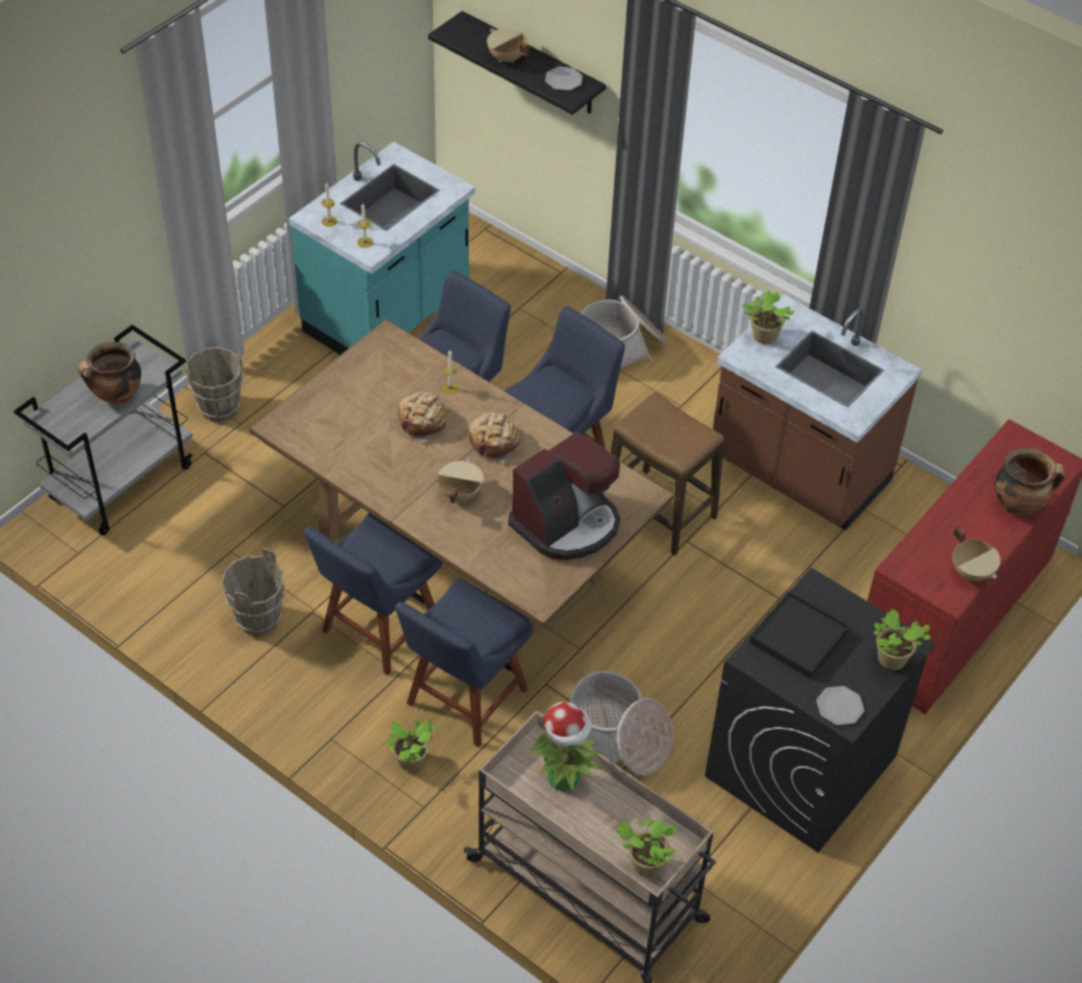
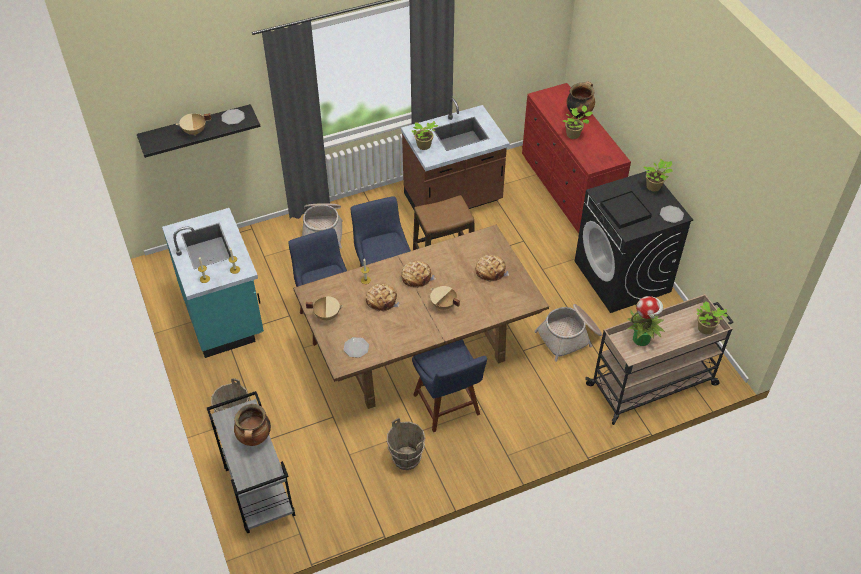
camera: 60 degrees left, 0 degrees up
(317, 429) = (356, 348): none -> plate
(412, 762) = (541, 425): potted plant -> potted plant (574, 135)
(463, 701) = (514, 388): blue chair -> none
(567, 523) = (490, 271): coffee machine -> bread
(972, 571) = (608, 145): beige cooking pot -> beige cooking pot (327, 315)

